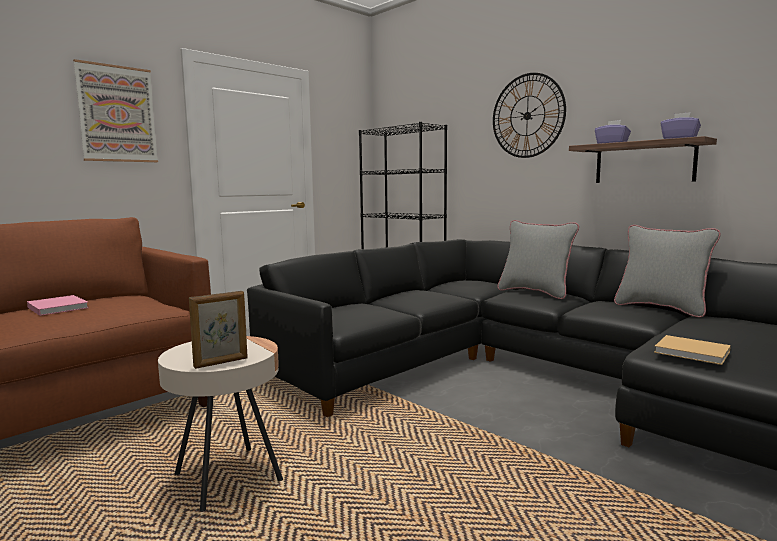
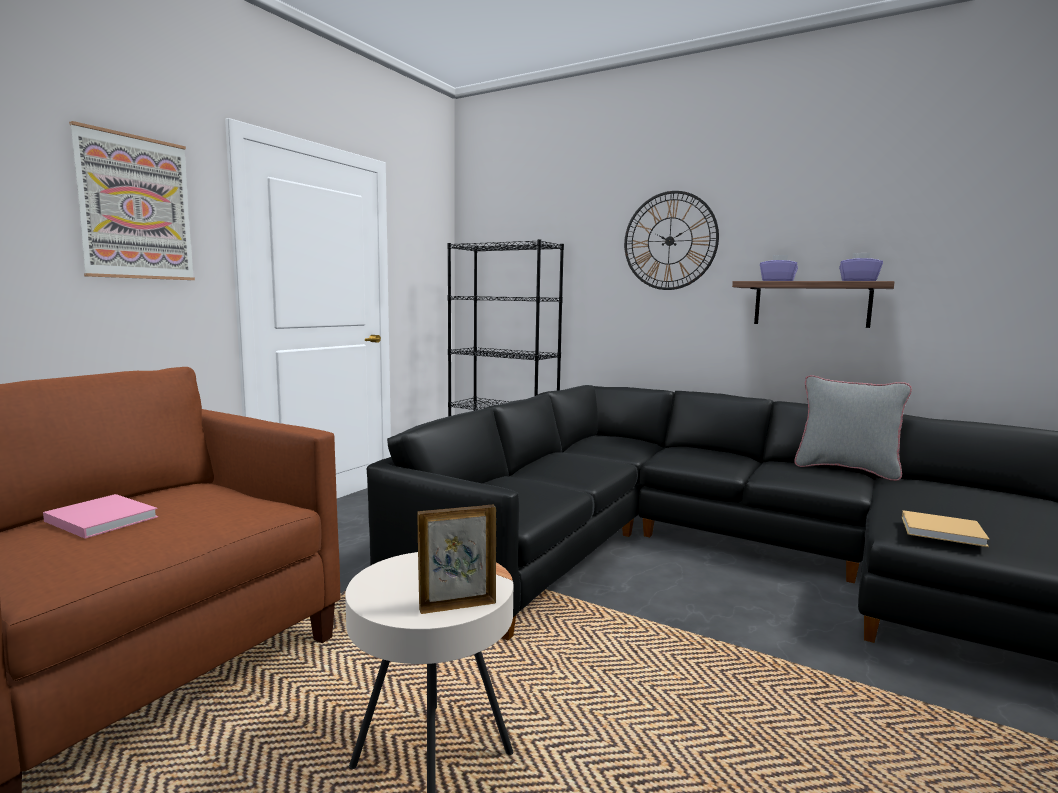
camera: 15 degrees left, 0 degrees up
(221, 362) = (457, 606): picture frame -> picture frame turned 150 degrees counterclockwise
(535, 292) = (697, 452): grey pillow -> none

